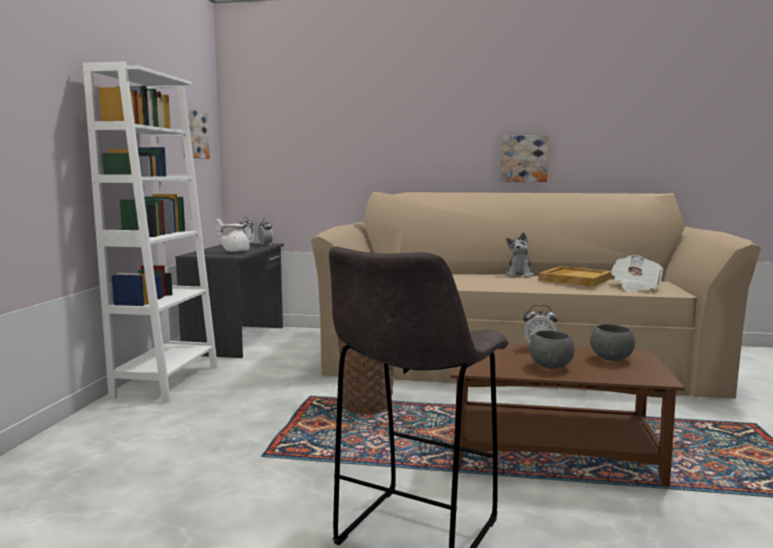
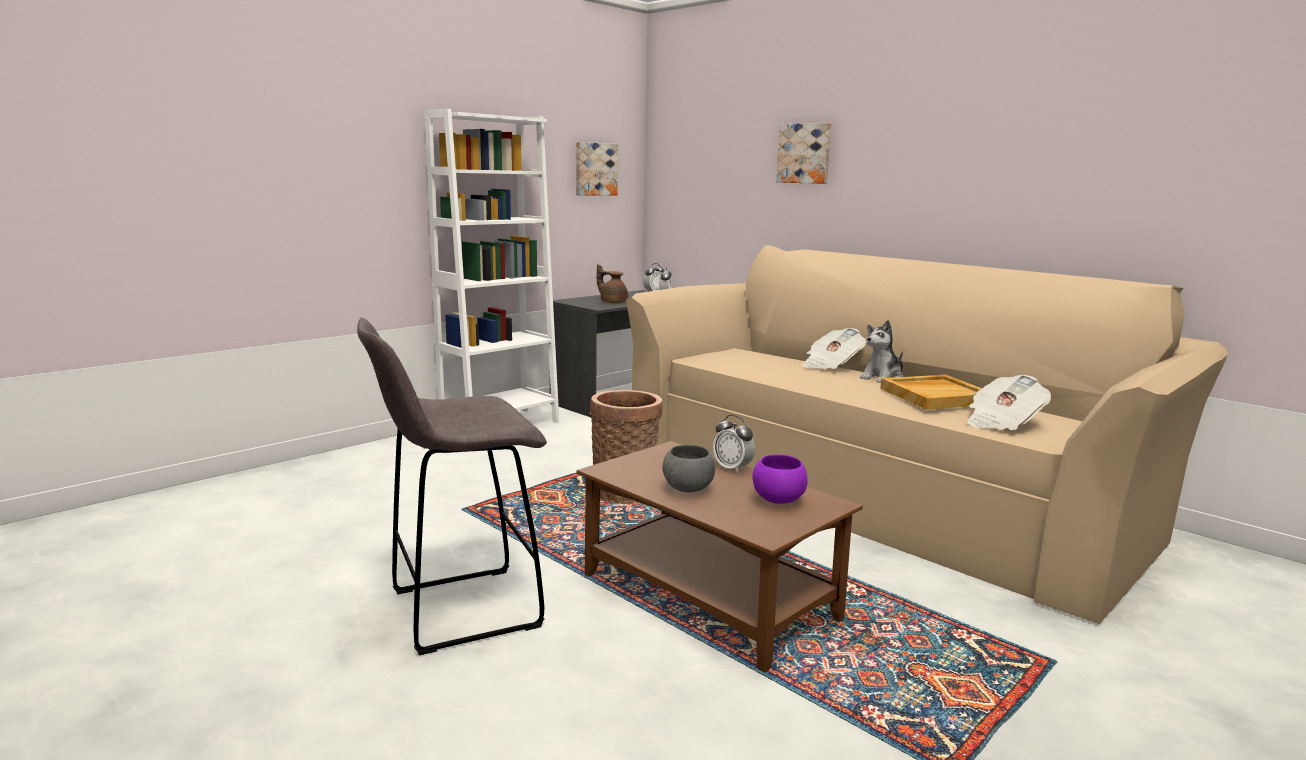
camera: 35 degrees right, 5 degrees up
(235, 251) = (613, 302): white teapot -> brown teapot
(473, 273) = (831, 365): none -> newspaper
(524, 158) = (972, 212): picture -> picture (805, 153)
(610, 359) = (777, 500): grey bowl -> purple bowl

